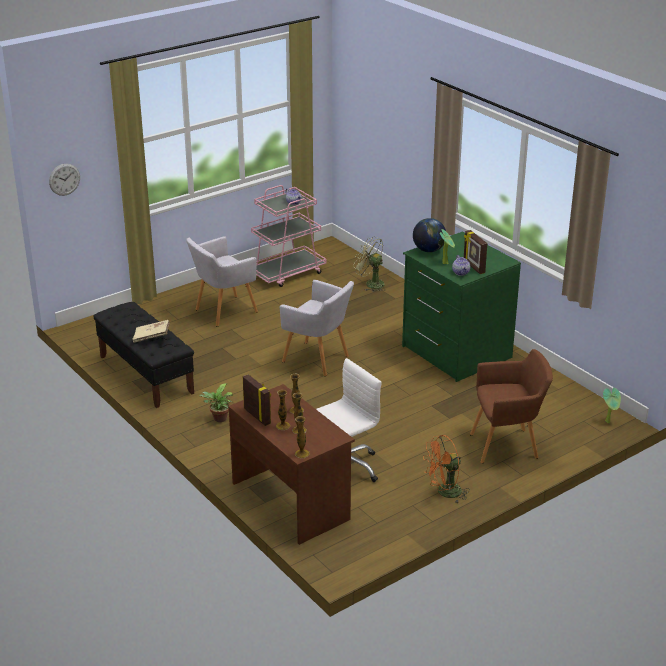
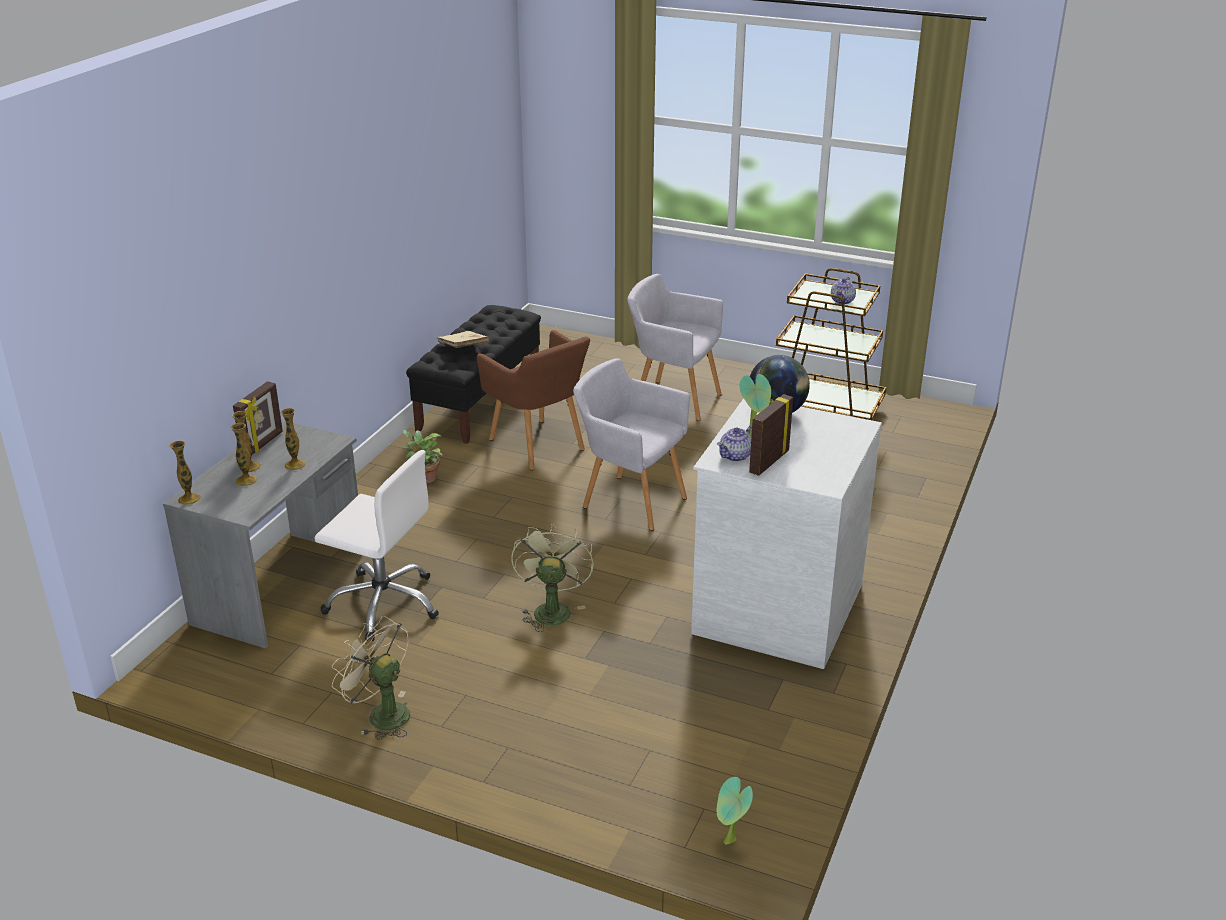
camera: 60 degrees right, 0 degrees up
(64, 179) = (554, 133): wall clock -> none
(287, 273) = (823, 407): pink cart -> brown cart
(291, 500) = (282, 587): brown desk -> grey desk
(318, 360) = (630, 500): grey armchair -> grey armchair turned 120 degrees clockwise
(370, 283) = (880, 475): green fan -> green fan (551, 609)
(444, 493) = (381, 714): orange fan -> beige fan
(455, 352) = (775, 608): green dresser -> white dresser
(507, 445) = (555, 740): brown armchair -> brown armchair (539, 447)

